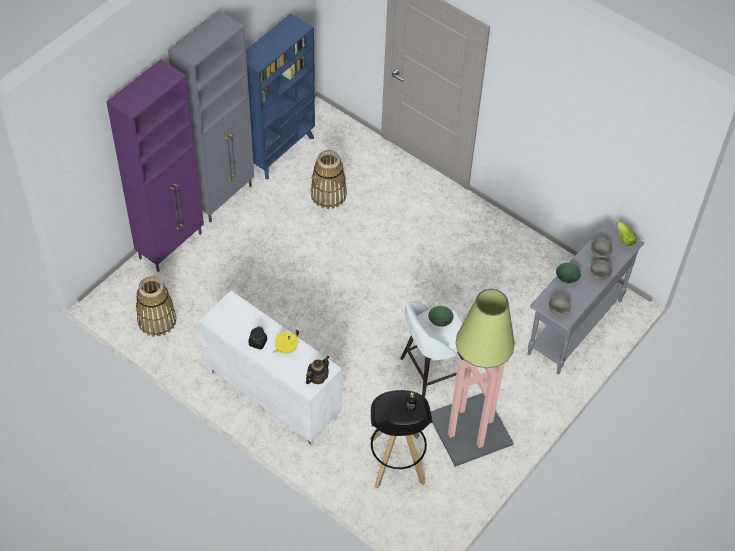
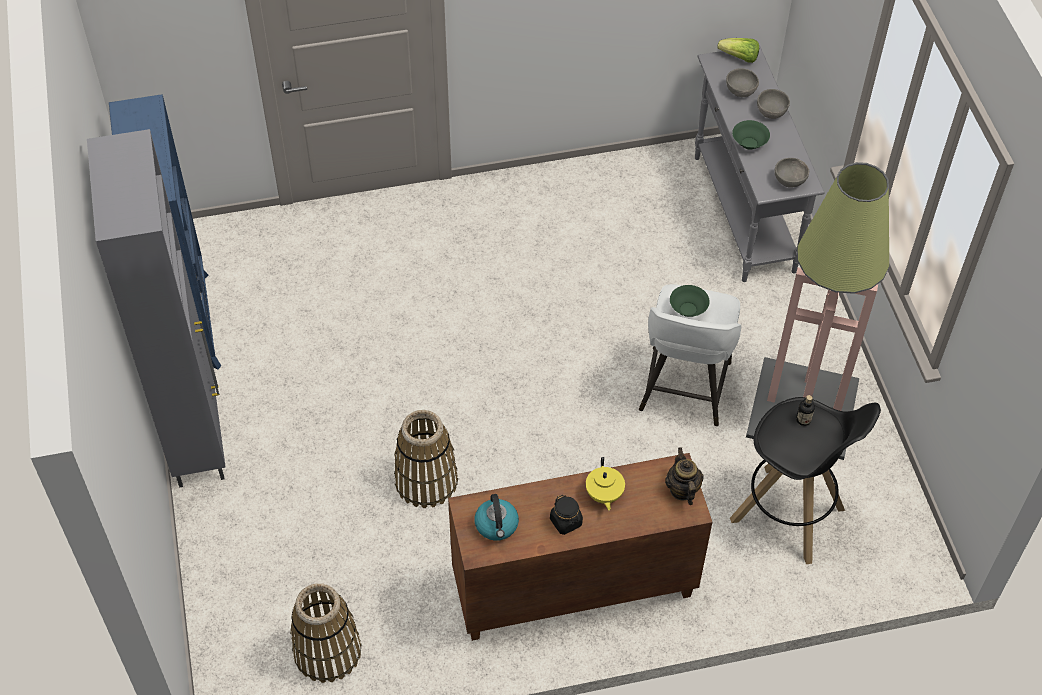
camera: 50 degrees left, 0 degrees up
(171, 245) = (216, 551): purple cabinet -> none
(232, 317) = (497, 525): none -> kettle
(271, 395) = (573, 590): white cabinet -> brown cabinet
(328, 195) = (316, 319): basket -> basket (426, 480)

